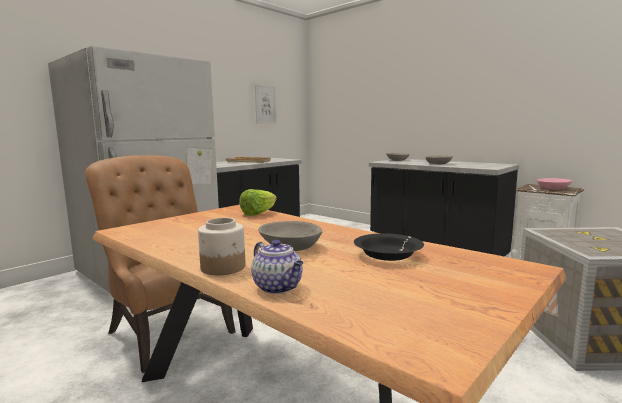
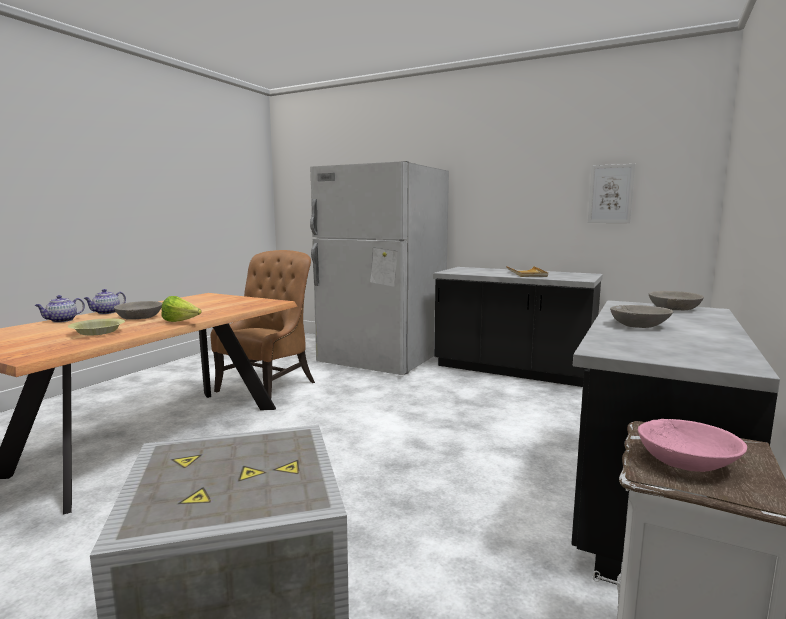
camera: 75 degrees right, 0 degrees up
(223, 267) = (106, 312): jar -> teapot
(258, 214) = (249, 306): lettuce -> lettuce (181, 322)
(388, 255) = (98, 332): black bowl -> yellow bowl

